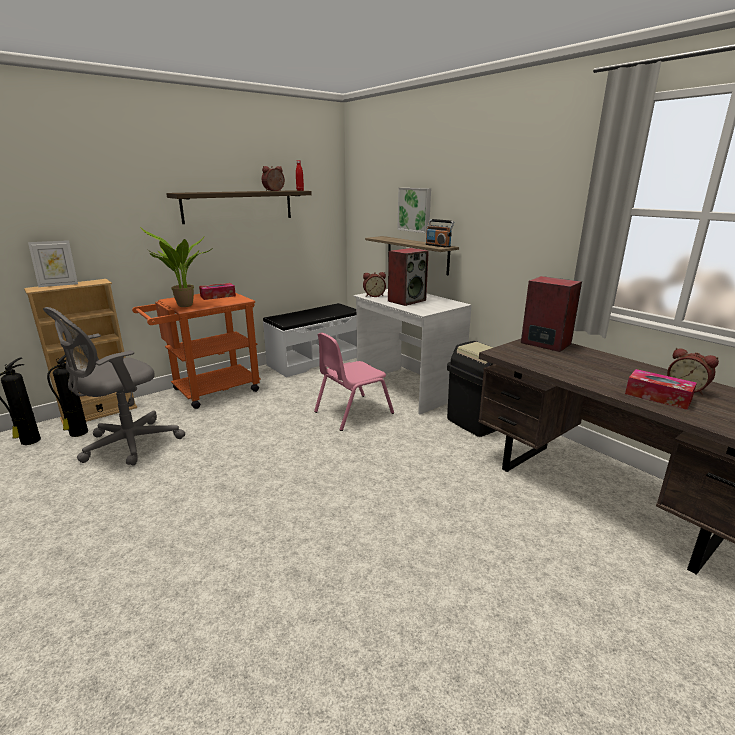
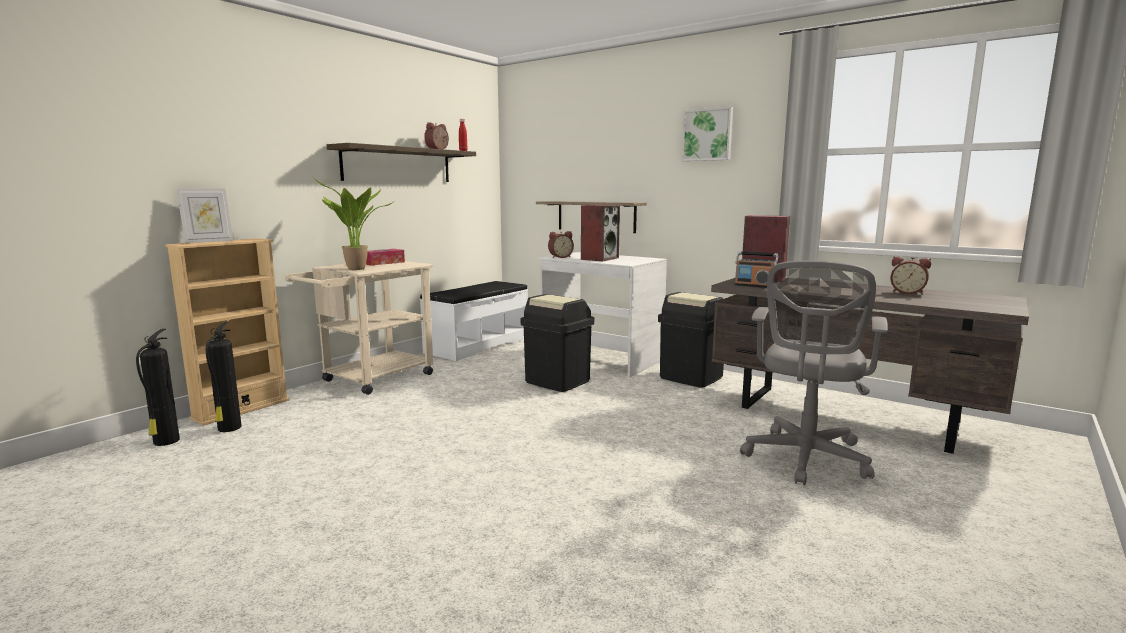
camera: 15 degrees left, 10 degrees down
(126, 444) = (306, 431): grey office chair -> grey office chair (805, 459)
(208, 392) = (371, 380): orange cart -> beige cart
(352, 412) = (557, 381): pink chair -> black trash can
(415, 209) = (592, 170): picture -> picture (707, 135)
(438, 245) = (625, 202): radio -> radio (754, 286)
(658, 396) = (891, 297): tissue box -> none

